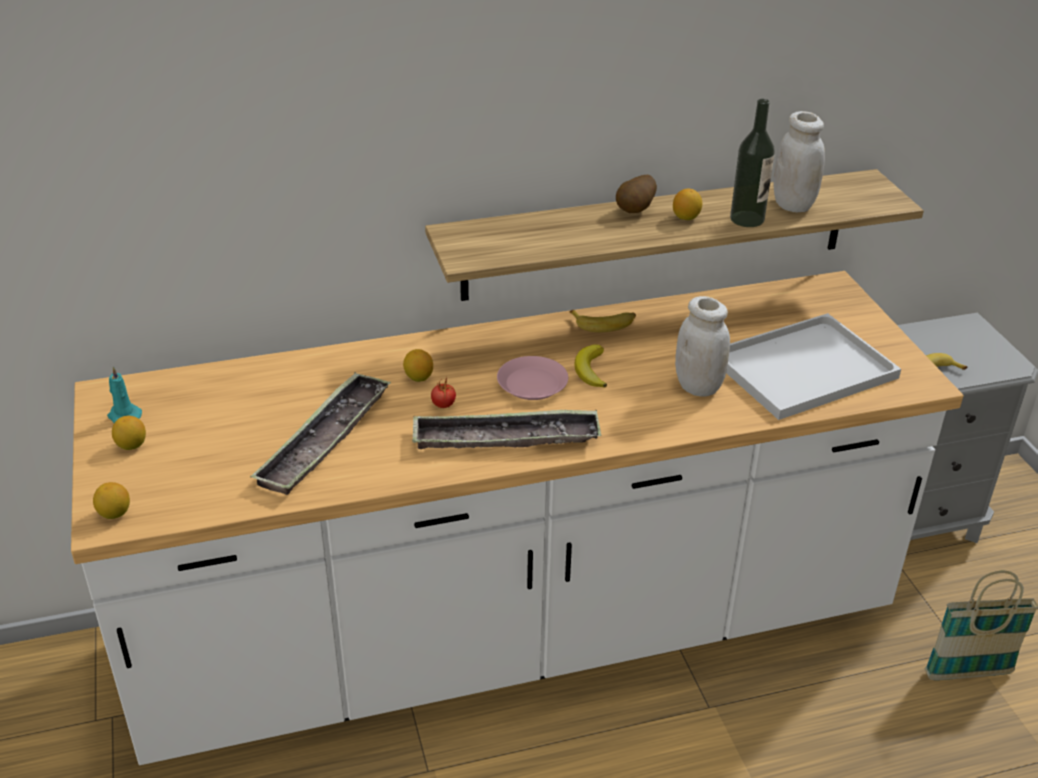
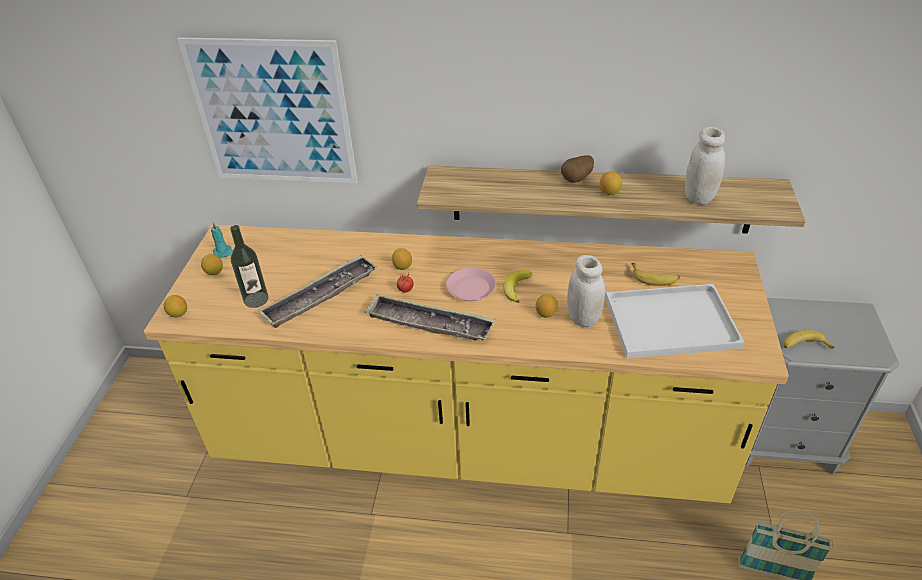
camera: 25 degrees right, 5 degrees up
(190, 182) = (273, 113): none -> picture
(515, 633) = (467, 441): white counter -> yellow counter
(604, 324) = (546, 255): banana -> banana (654, 278)
(649, 392) = (546, 314): none -> lemon
(747, 219) = (655, 202): bottle -> bottle (256, 299)

